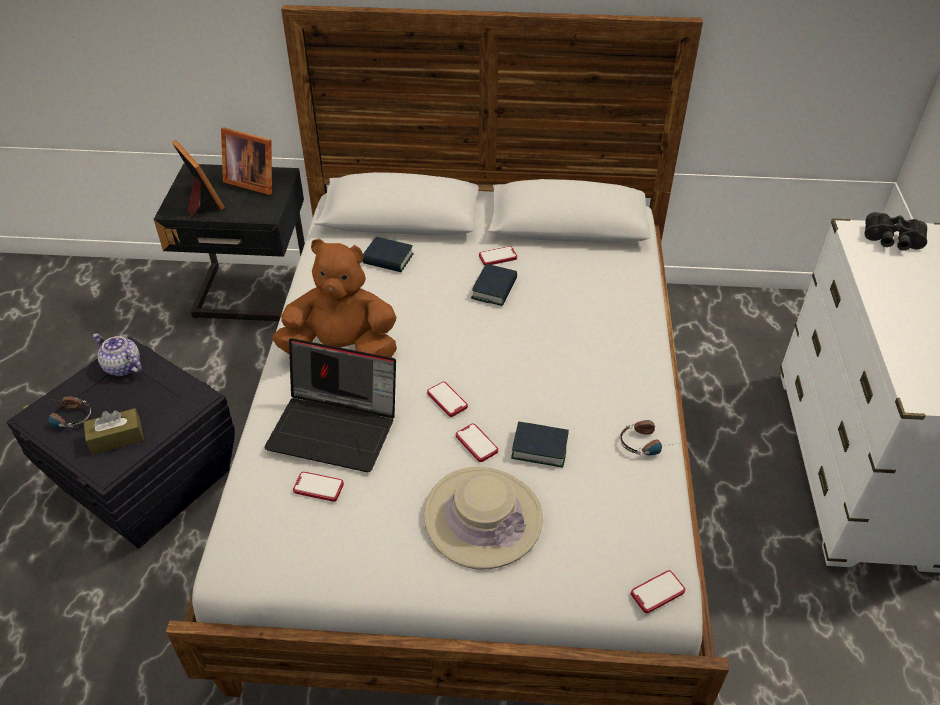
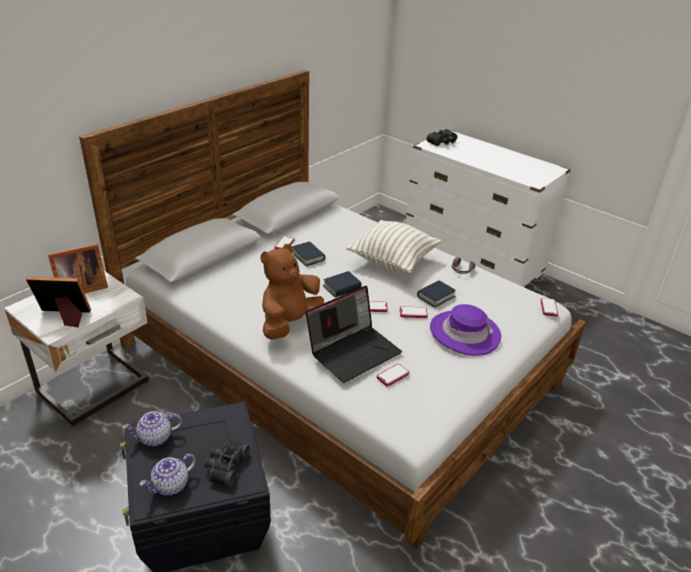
camera: 55 degrees left, 10 degrees down
(67, 416) = (170, 486): headphones -> teapot
(116, 438) = (225, 466): brown tissue box -> black binoculars
(252, 297) = (96, 388): black nightstand -> white nightstand
(388, 259) = (234, 276): book -> book (342, 287)
(483, 518) = (464, 333): beige hat -> purple hat
(574, 365) = (392, 261): none -> pillow

